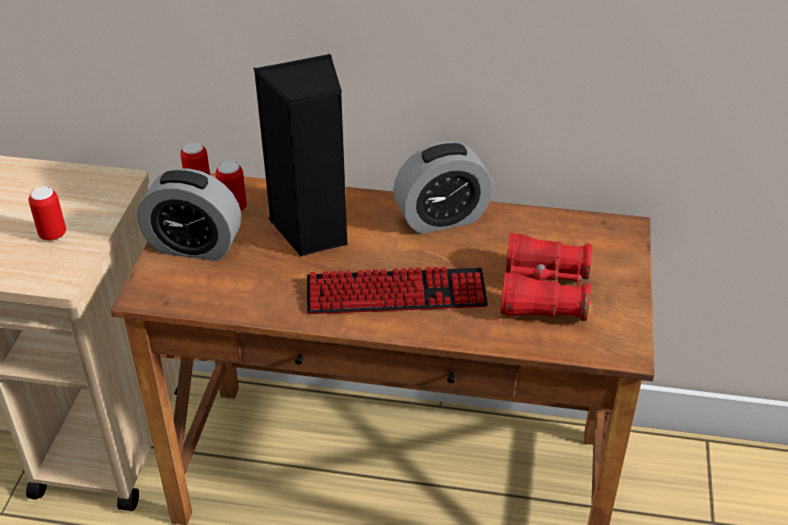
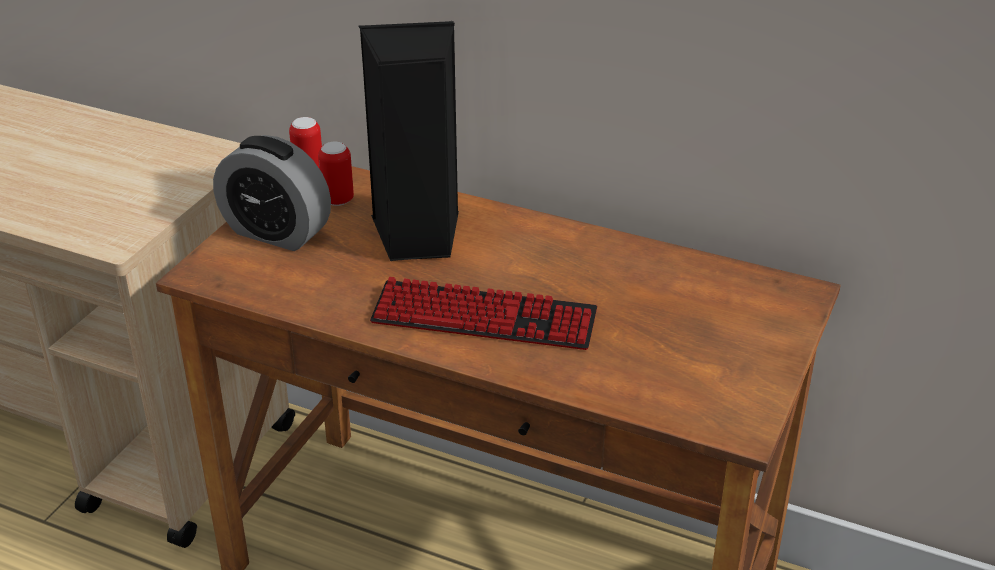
camera: 15 degrees right, 5 degrees down
(53, 235) = (129, 197): can -> none
(441, 218) = (575, 246): alarm clock -> none
(543, 292) = (665, 346): red binoculars -> none

